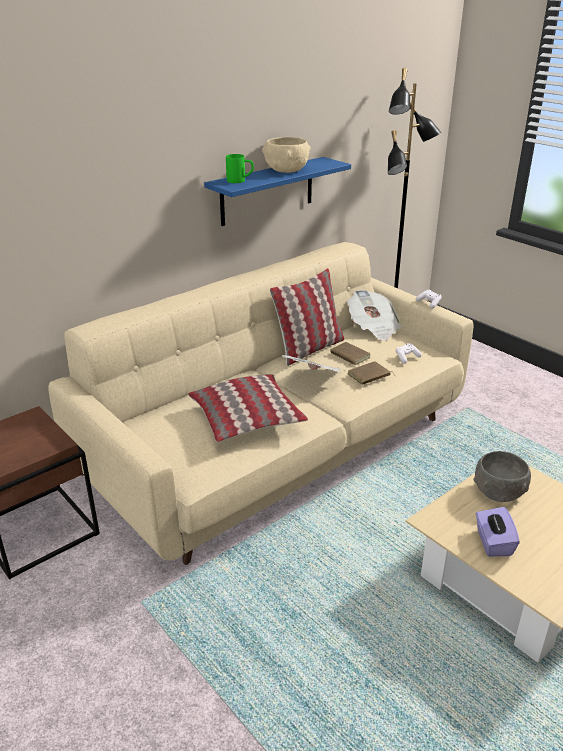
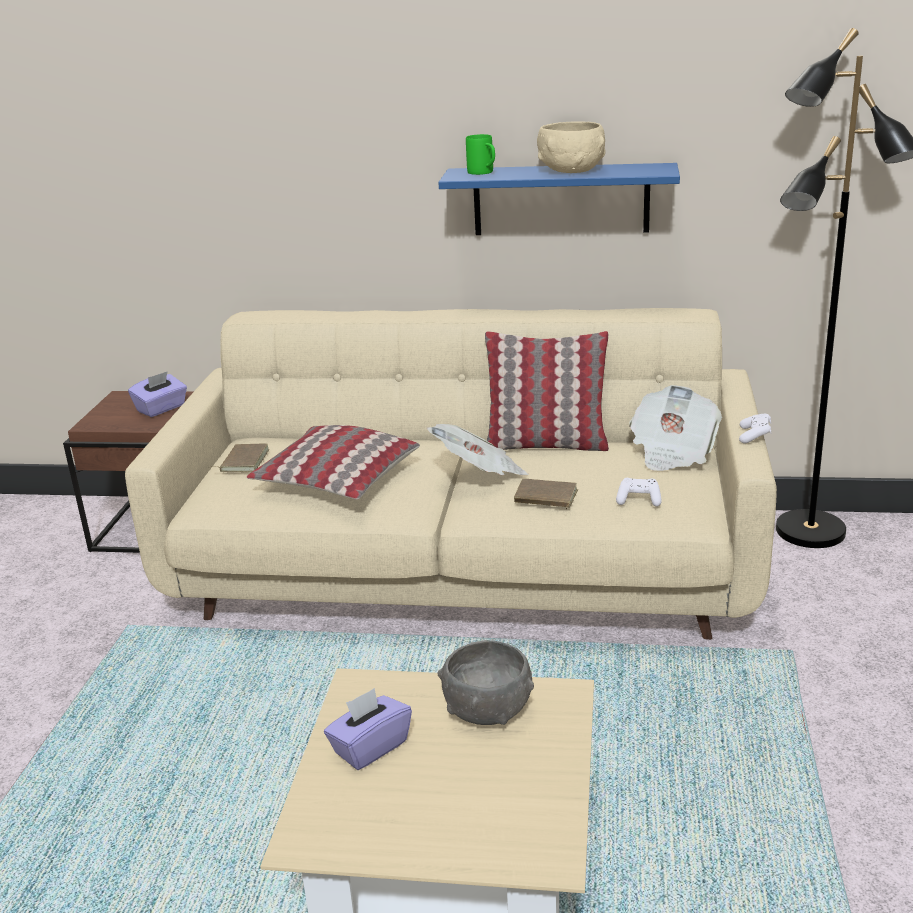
camera: 50 degrees right, 5 degrees down
(33, 431) = (161, 409): none -> purple tissue box
(349, 356) = (567, 467): brown book -> brown book (243, 461)

